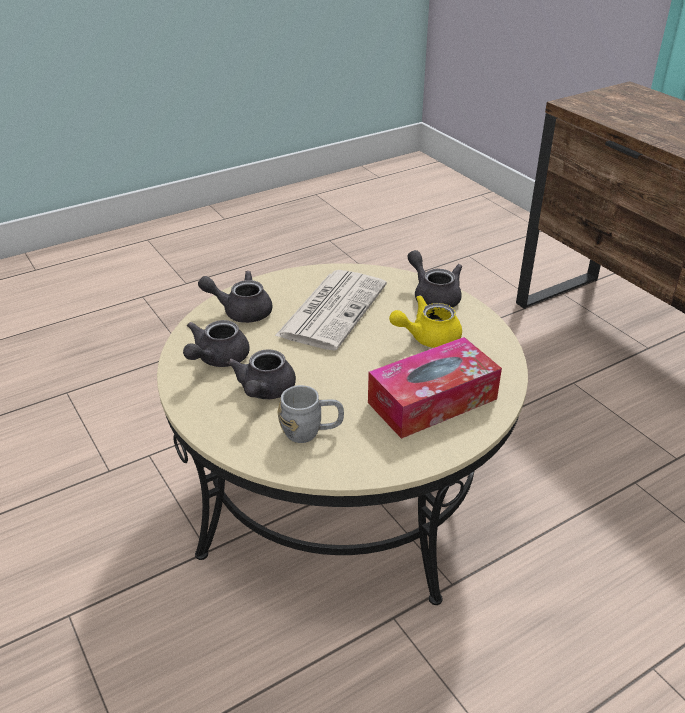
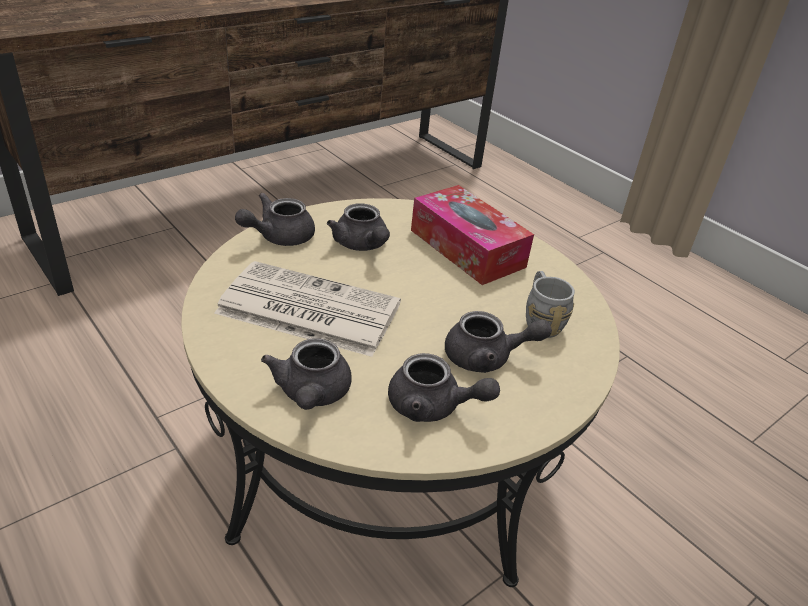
camera: 100 degrees left, 0 degrees up
(427, 337) = (362, 245): yellow teapot -> grey teapot

